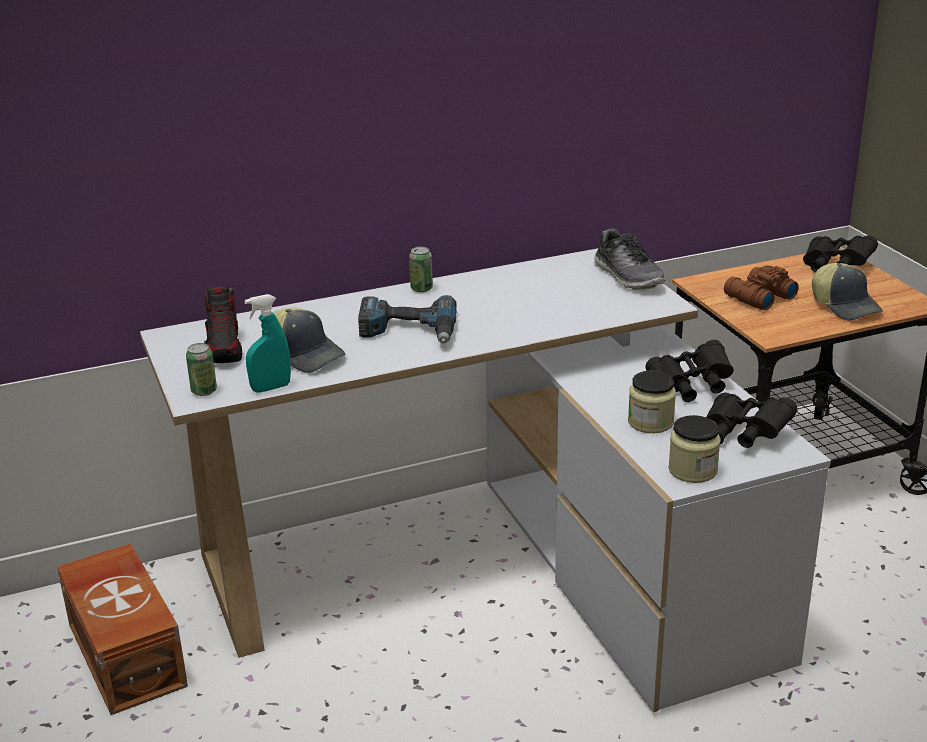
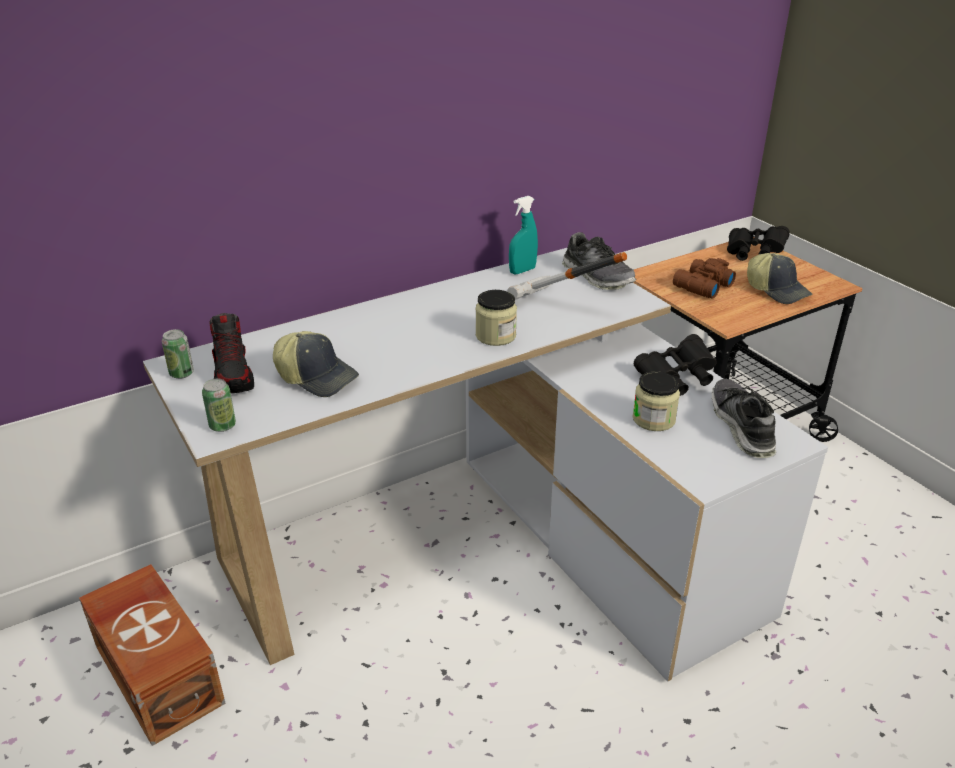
camera: 10 degrees left, 5 degrees up
(271, 388) = (291, 417): turquoise spray bottle -> turquoise spray bottle (522, 271)
(408, 331) = (412, 344): power drill -> none
(421, 289) = (412, 299): can -> can (181, 373)
(573, 307) = (558, 310): none -> hammer
(692, 470) = (710, 468): jar -> jar (495, 336)
(742, 435) = (741, 426): black binoculars -> shoe

